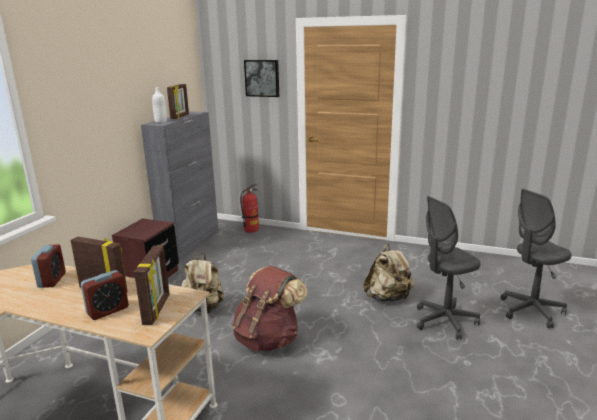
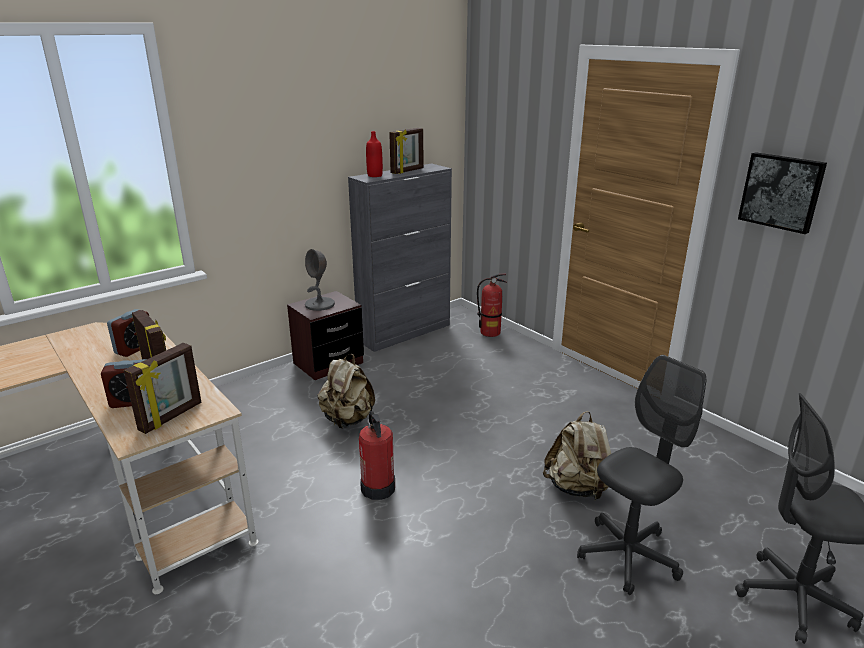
camera: 30 degrees right, 5 degrees up
(140, 229) = (320, 304): none -> grey table lamp
(161, 121) = (374, 175): white bottle -> red bottle
(262, 78) = (530, 129): picture -> picture (781, 191)
(268, 339) = (378, 487): brown backpack -> fire extinguisher
(445, 321) = (628, 556): grey office chair -> grey office chair turned 135 degrees clockwise

